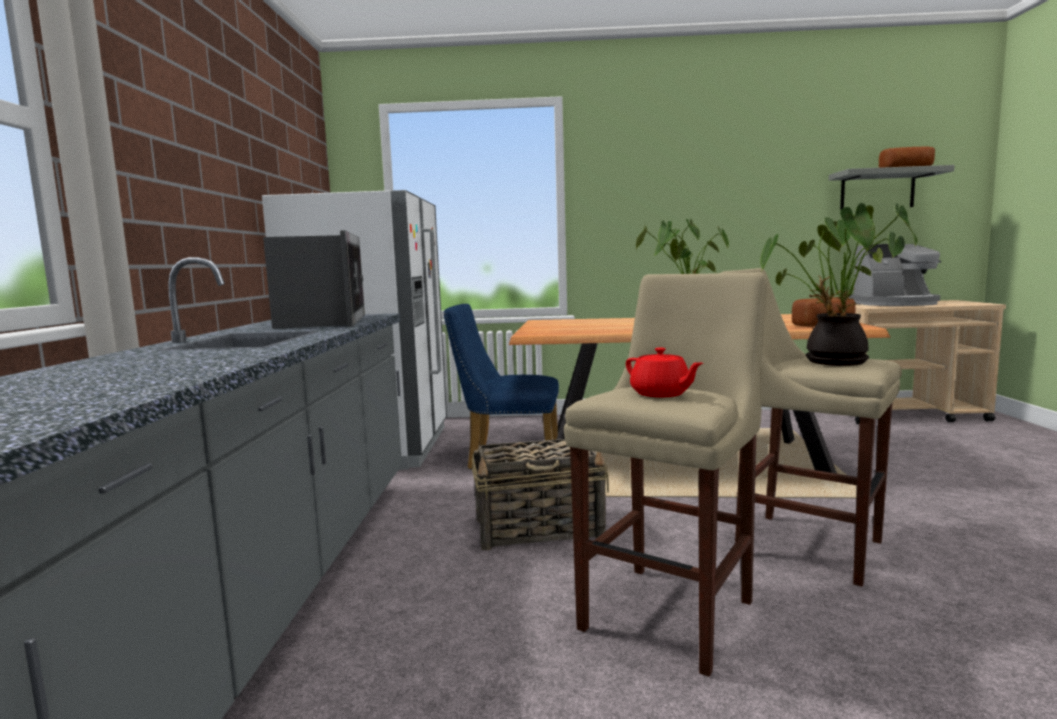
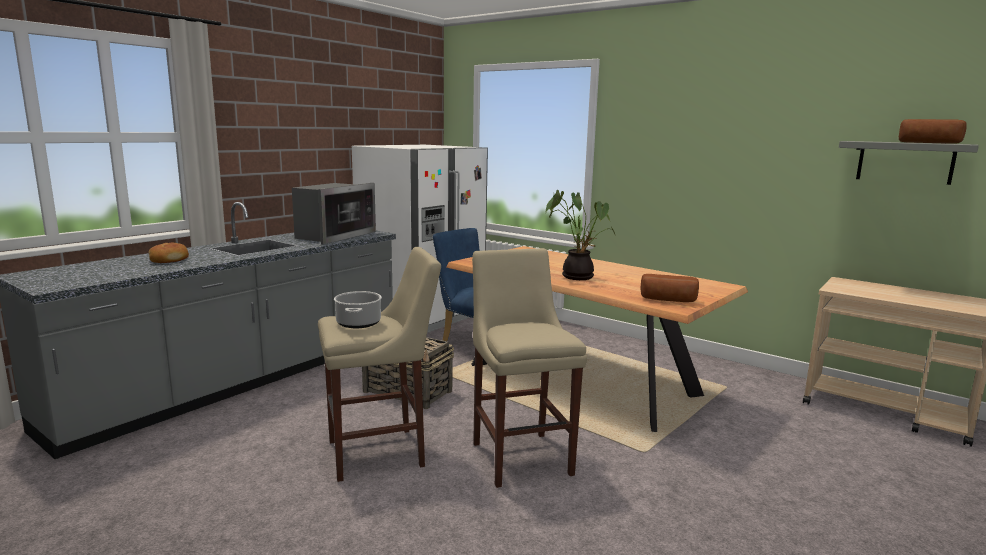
camera: 35 degrees right, 5 degrees up
(140, 366) = (169, 260): none -> bread
(661, 394) = (359, 323): red teapot -> cooking pot
(831, 362) = (525, 330): potted plant -> none
(895, 304) = (887, 291): coffee machine -> none

